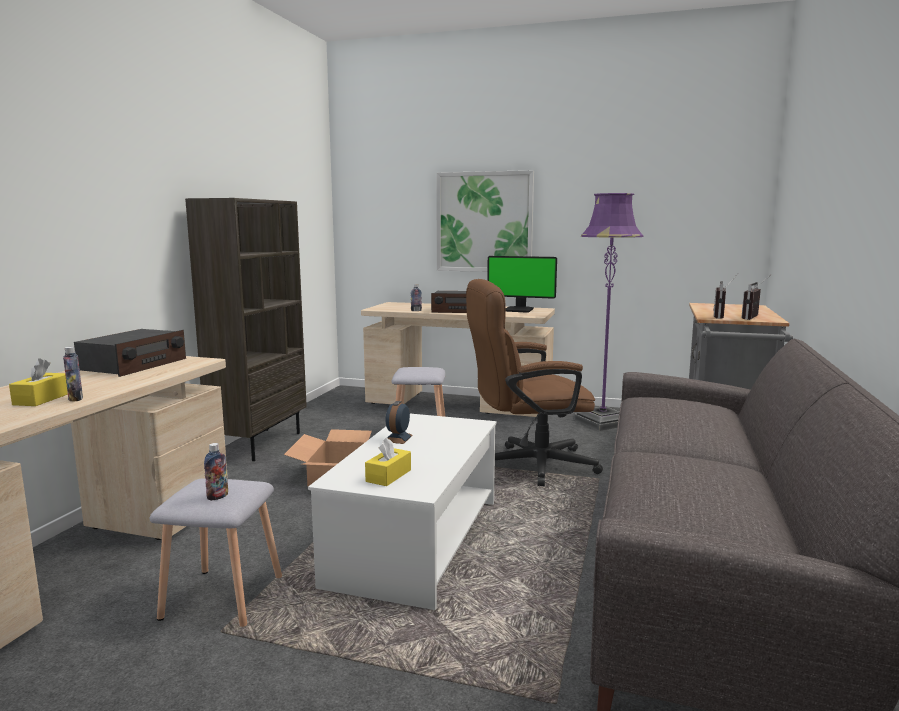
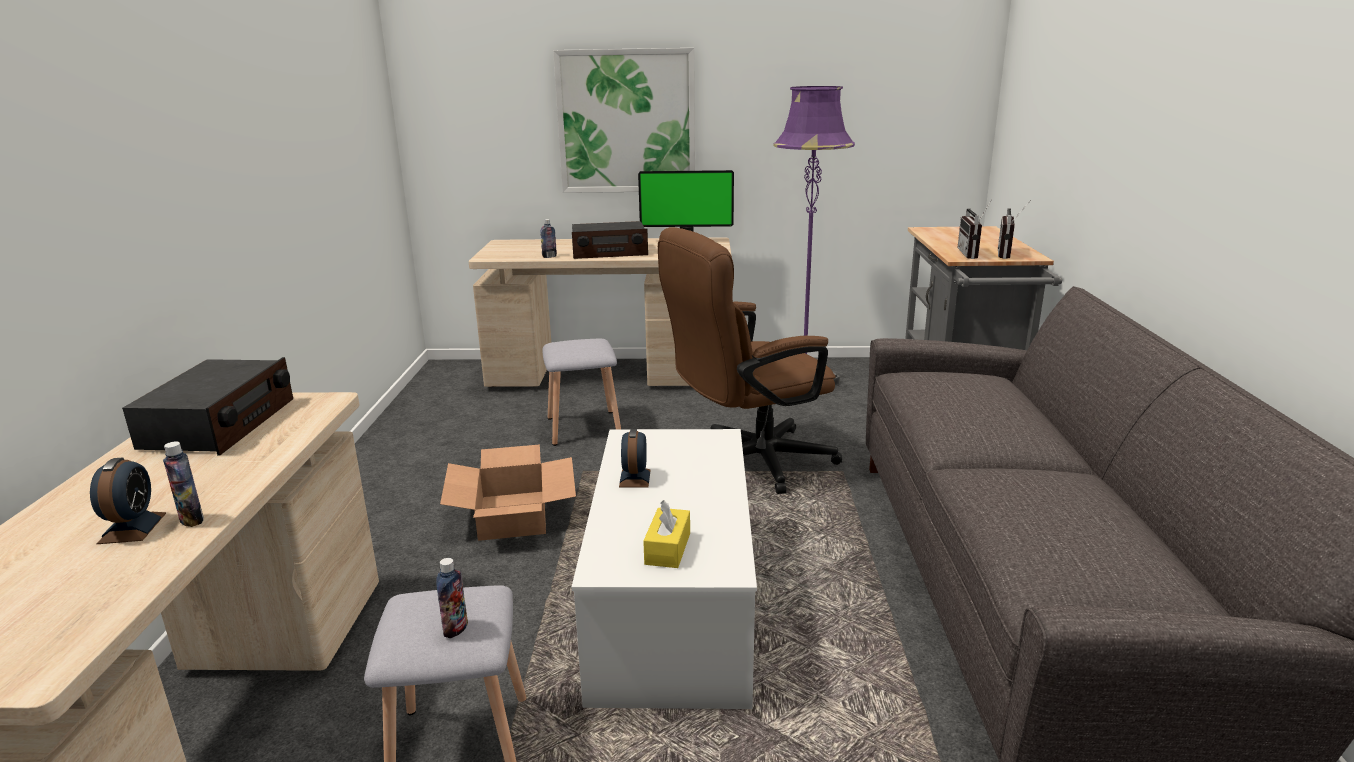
camera: 15 degrees left, 10 degrees up
(42, 399) = (132, 528): yellow tissue box -> alarm clock
(259, 444) = (367, 477): brown bookcase -> none

